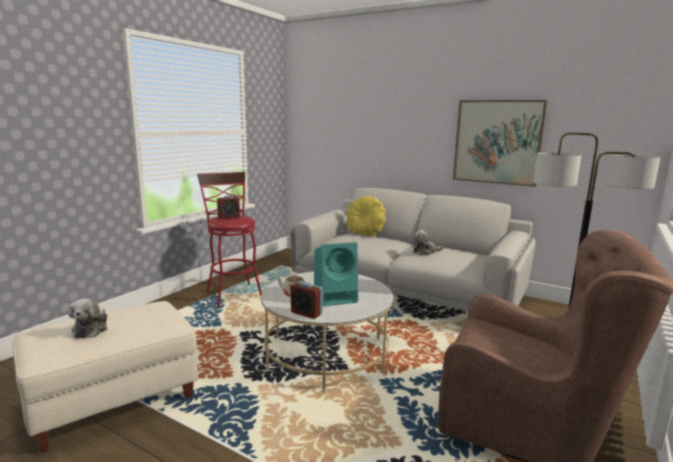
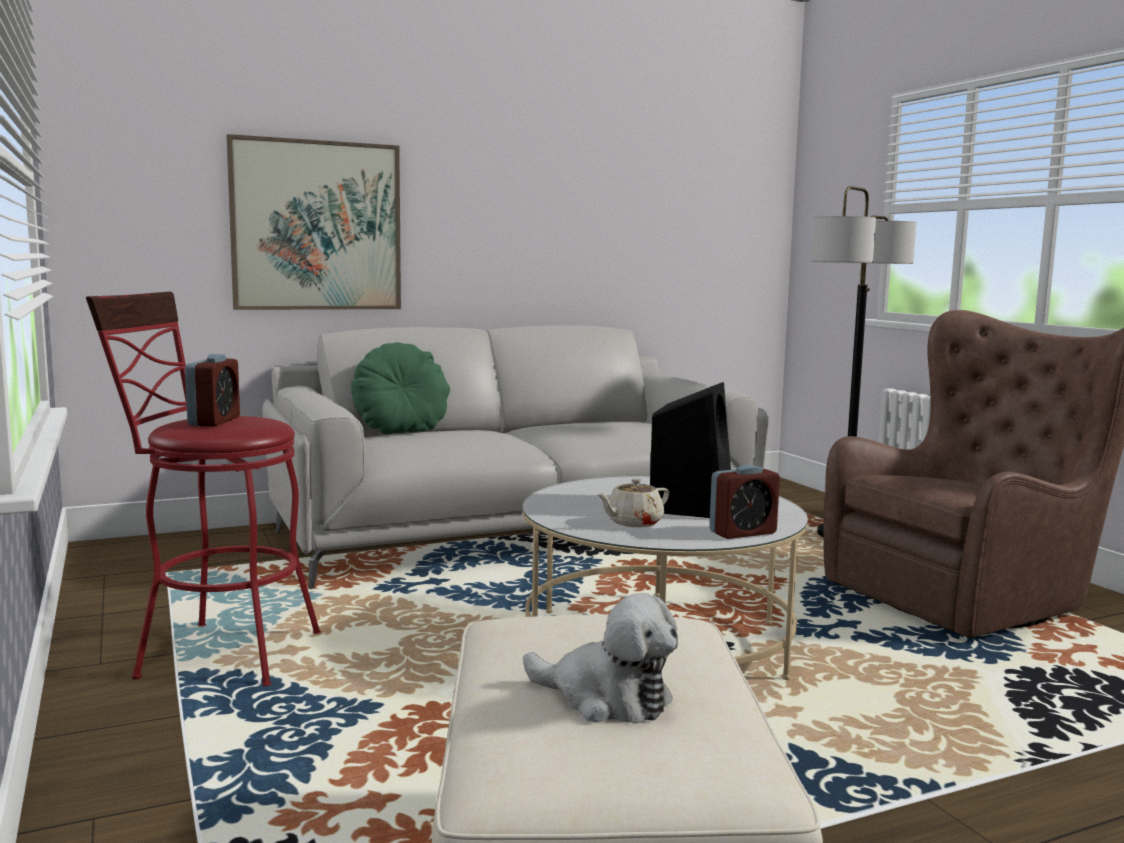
camera: 55 degrees left, 5 degrees down
(336, 297) = (691, 506): turquoise speaker -> black speaker
(365, 234) = (401, 432): yellow pillow -> green pillow
(426, 252) = (577, 430): plush toy -> none
(497, 142) = (585, 221): picture -> picture (316, 226)

